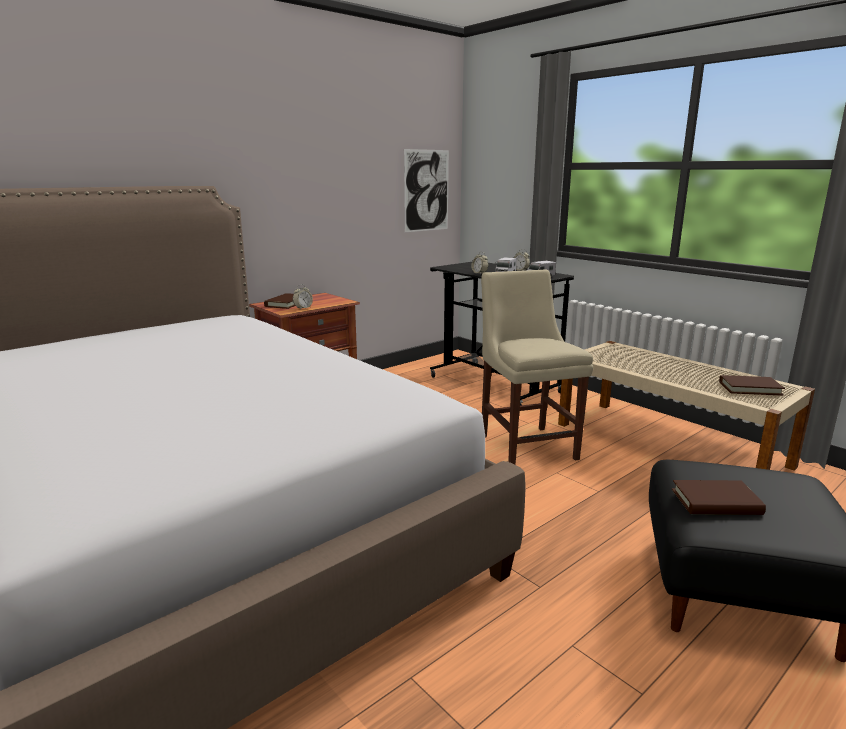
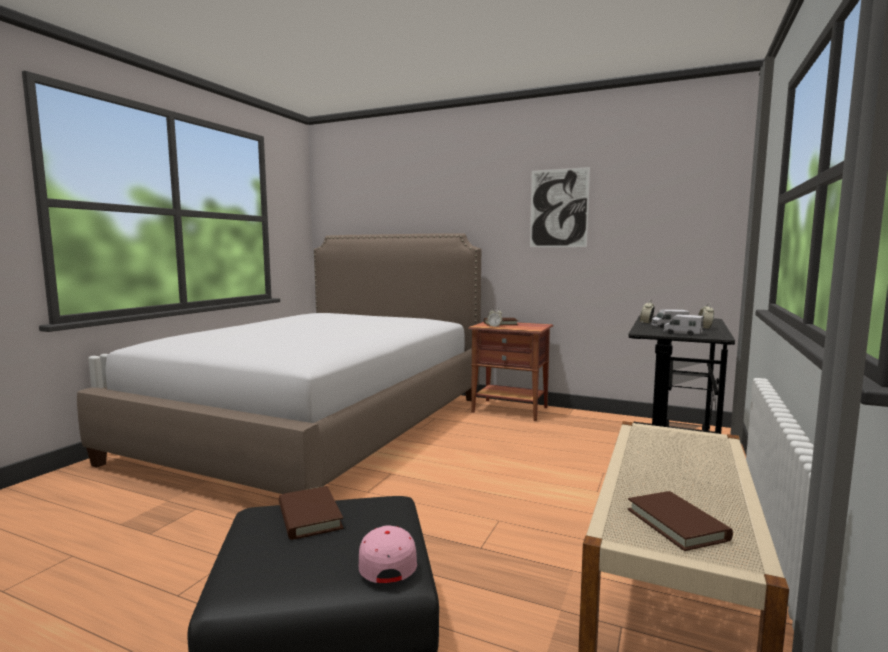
camera: 65 degrees right, 10 degrees down
(426, 190) = (692, 239): picture -> picture (559, 208)
(526, 445) = (541, 497): beige chair -> none
(789, 480) = (386, 561): none -> pink cap

